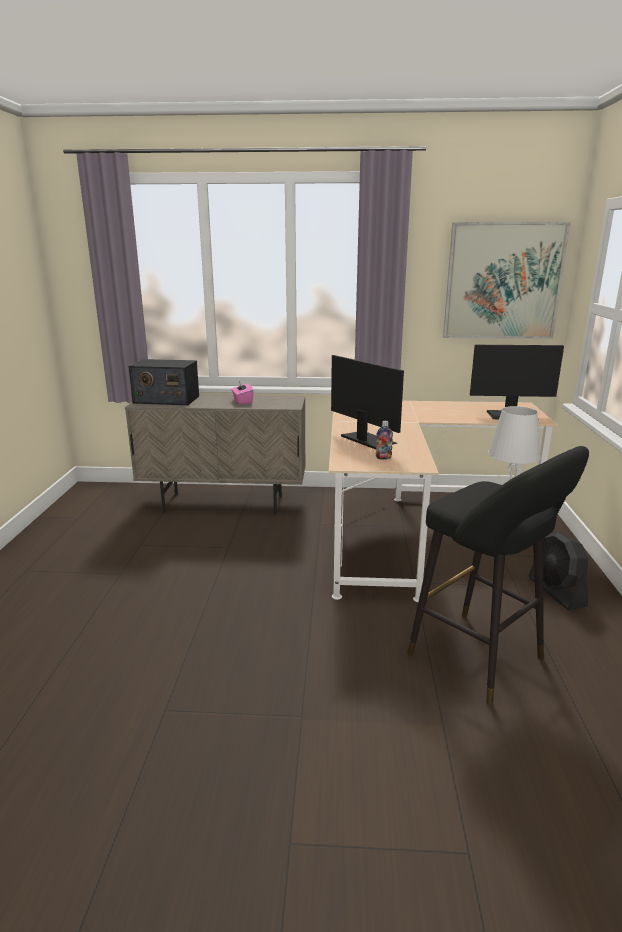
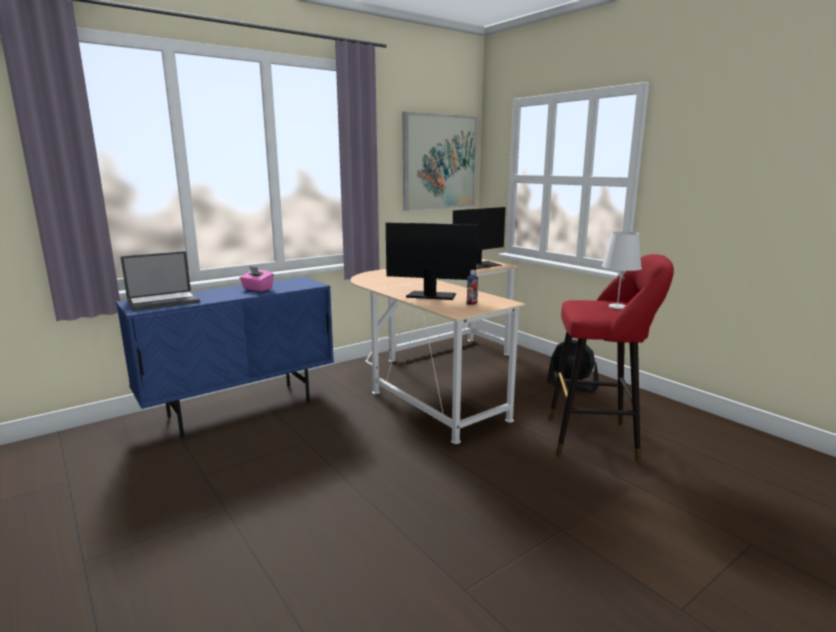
camera: 40 degrees left, 5 degrees down
(166, 399) = (164, 301): radio -> laptop
(224, 504) = (241, 409): beige cabinet -> blue cabinet
(482, 659) = (597, 439): black stool -> red stool

